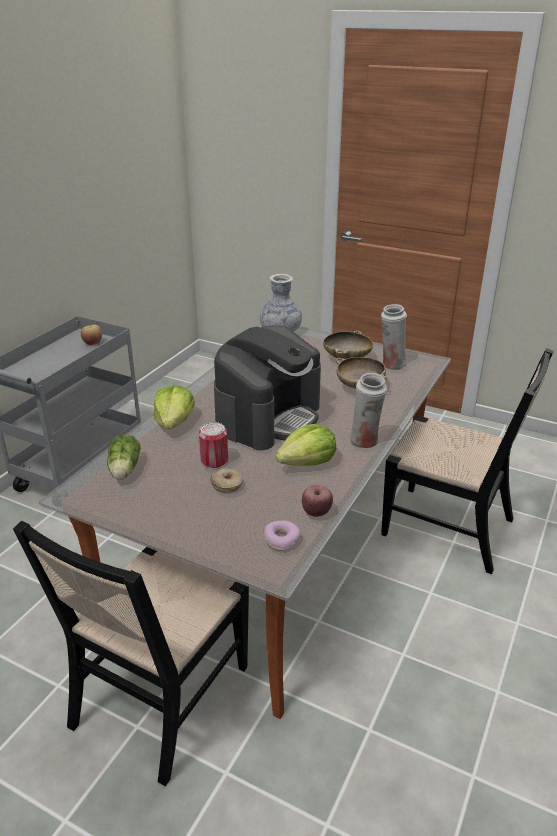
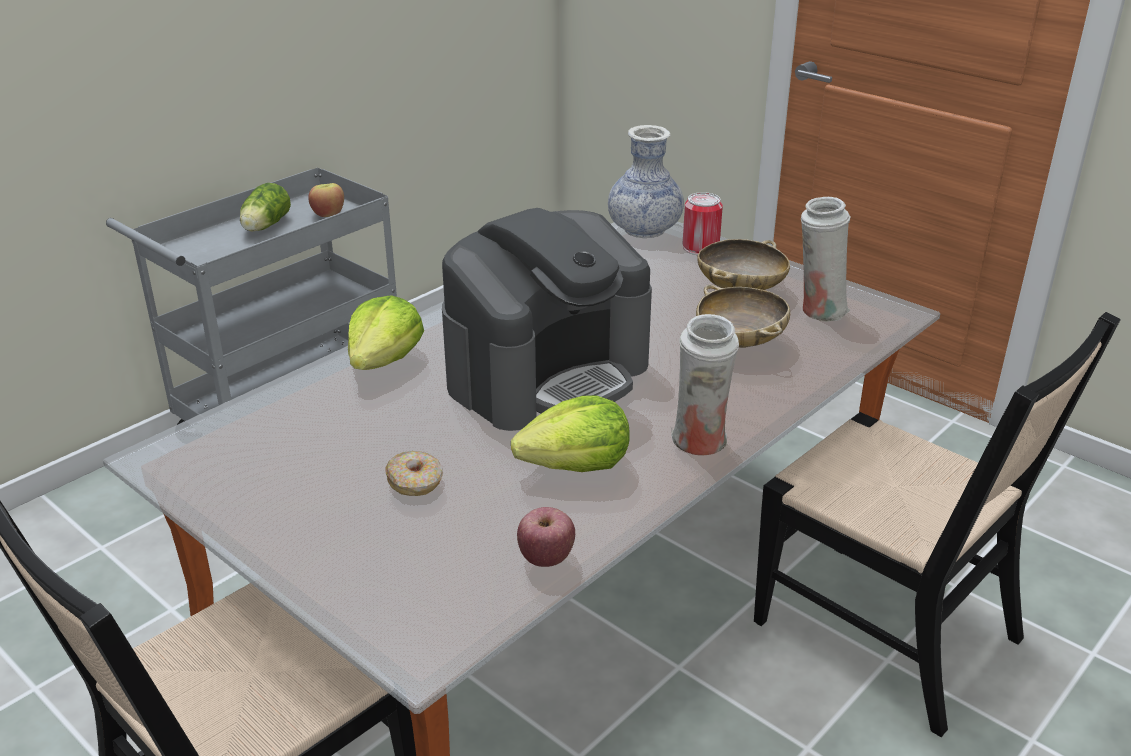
camera: 15 degrees right, 0 degrees up
(124, 470) = (260, 430): lettuce -> lettuce (264, 227)
(214, 461) = (415, 437): can -> can (700, 247)
(281, 540) = (458, 597): donut -> none

